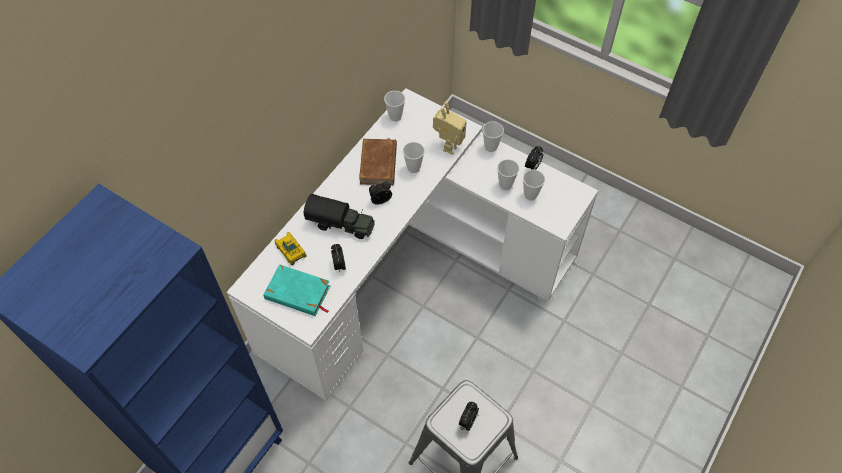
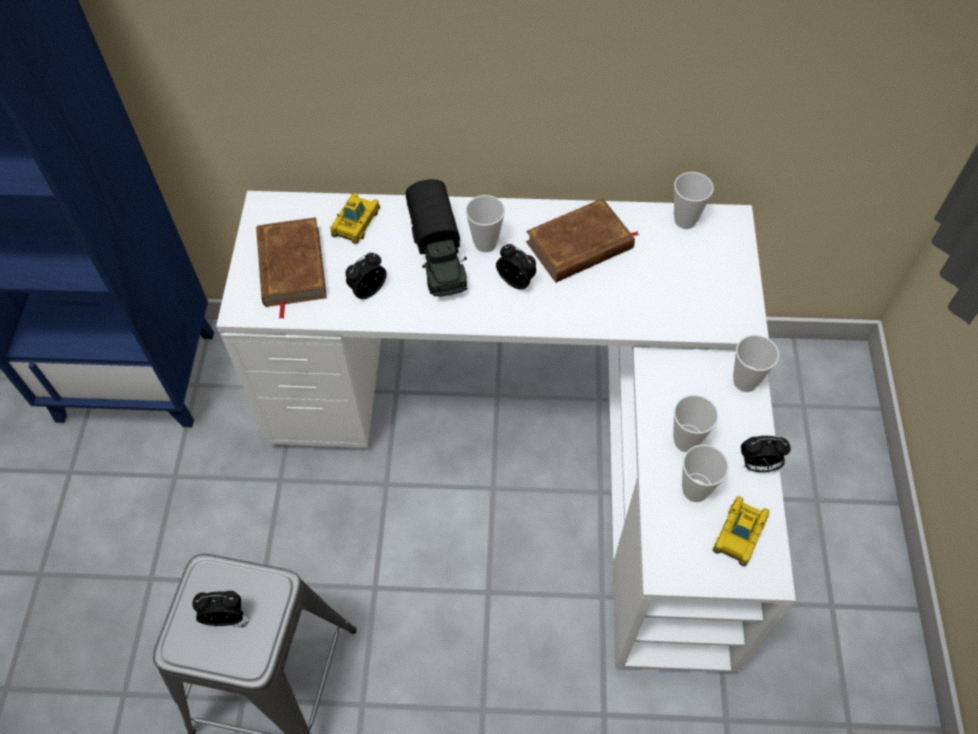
camera: 60 degrees right, 0 degrees up
(298, 293) = (291, 267): turquoise book -> brown book
(413, 168) = (608, 292): cup -> cup (485, 243)
(448, 145) = (690, 315): toy robot -> none
(559, 191) = (739, 534): none -> toy car

